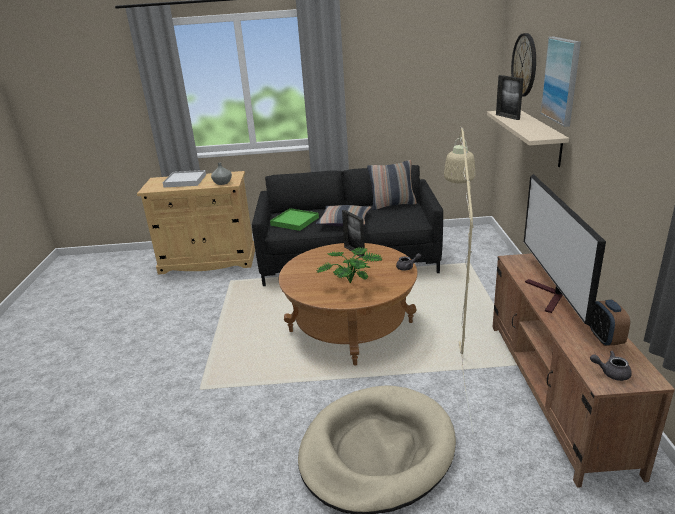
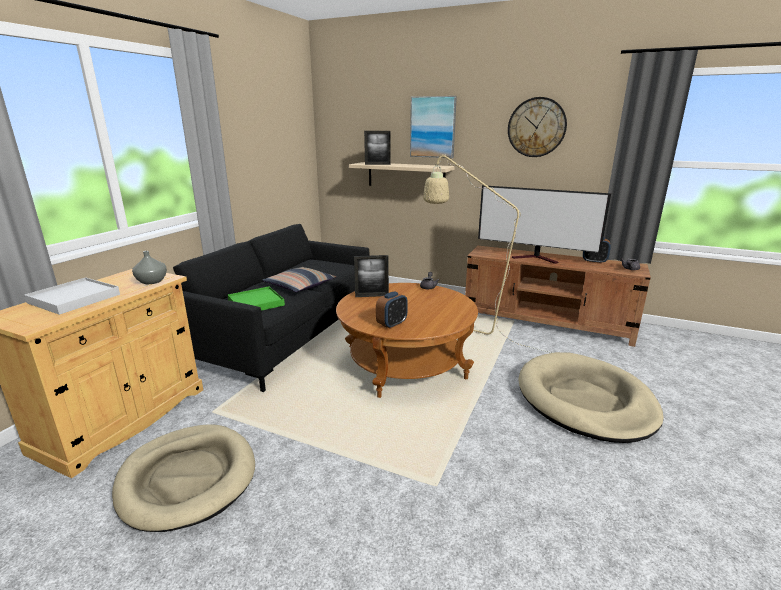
camera: 65 degrees left, 5 degrees down
(170, 302) = (188, 478): none -> beige dog bed
(303, 276) = (392, 324): none -> alarm clock
(351, 284) = (433, 310): potted plant -> none
(392, 205) = (302, 264): pillow -> none
(524, 65) = (364, 125): wall clock -> wall clock (536, 127)

